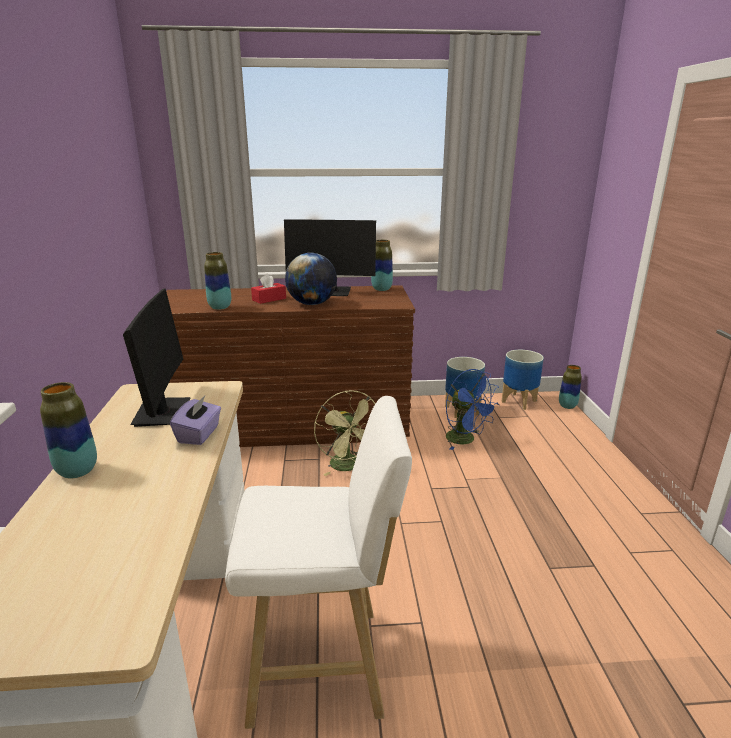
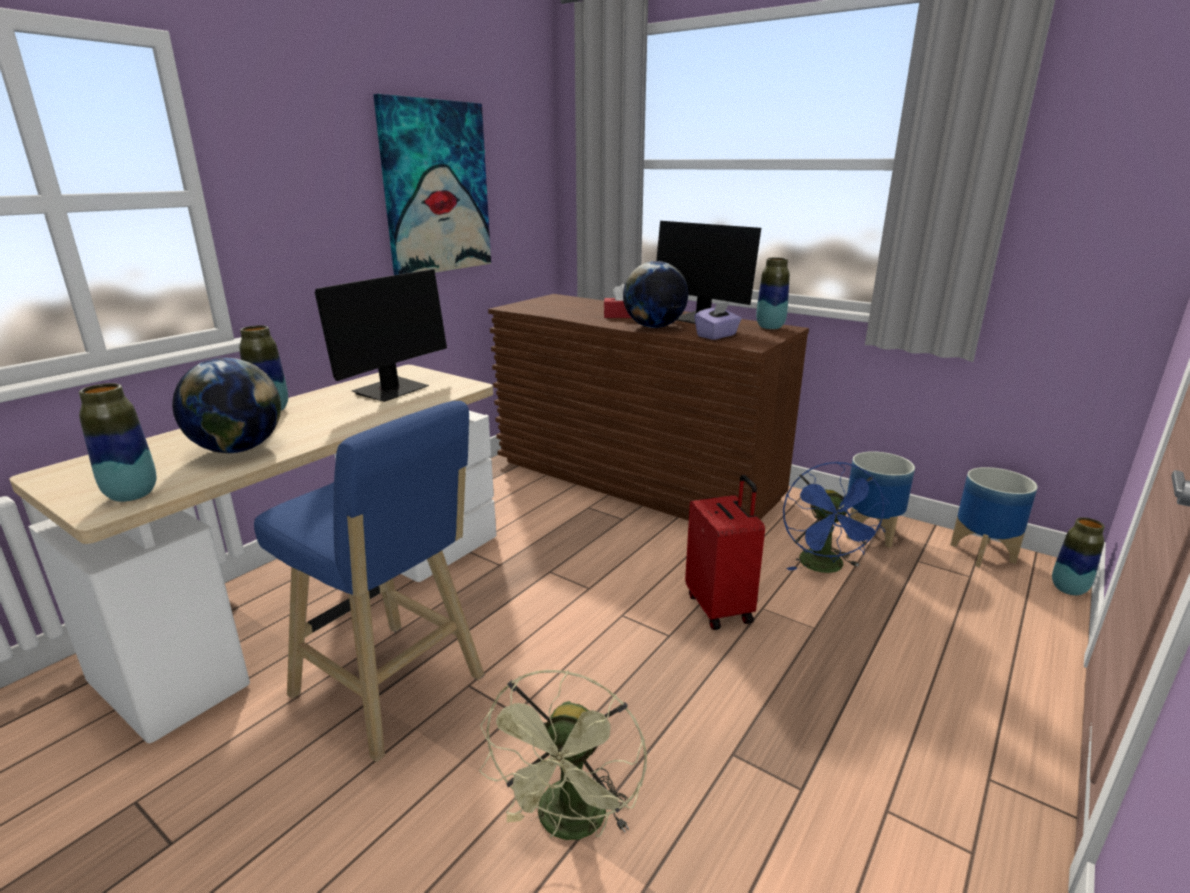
camera: 40 degrees right, 0 degrees up
(88, 207) = (436, 188): none -> picture
(131, 518) = (238, 449): none -> globe
(199, 434) = (381, 413): purple tissue box -> purple tissue box (717, 336)
(220, 307) = (561, 314): vase -> vase (132, 495)
(324, 665) = (393, 690): white stool -> blue stool
(349, 467) = (643, 539): green fan -> green fan (570, 825)
(446, 489) = (720, 608): none -> red suitcase

